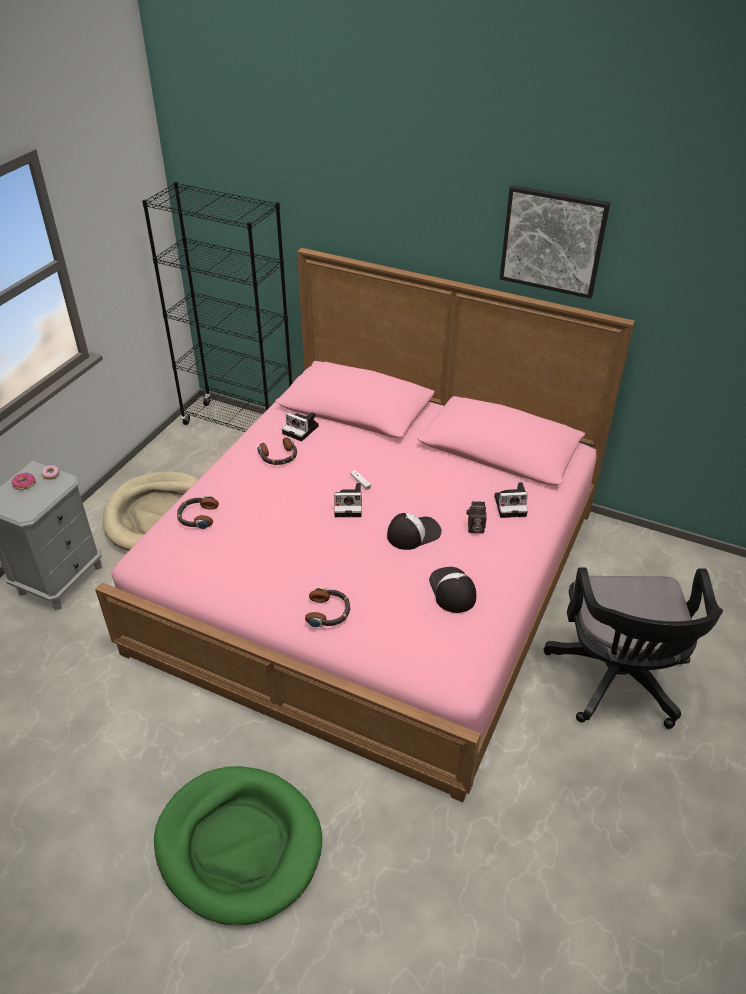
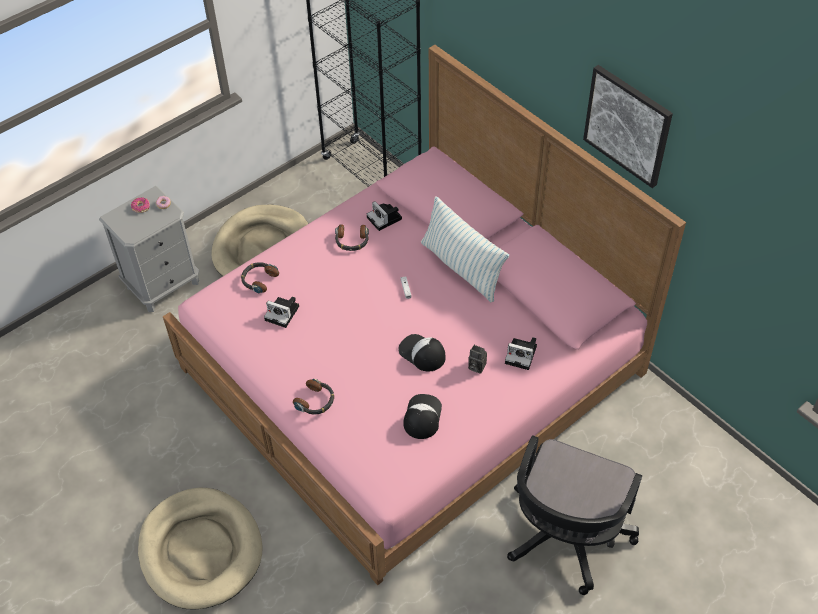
camera: 25 degrees right, 10 degrees up
(239, 845) = (201, 550): green dog bed -> beige dog bed
(349, 505) = (384, 309): camera -> camera (283, 313)
(403, 450) = (462, 268): none -> pillow
(413, 533) = (422, 353): cap -> cap turned 135 degrees counterclockwise

